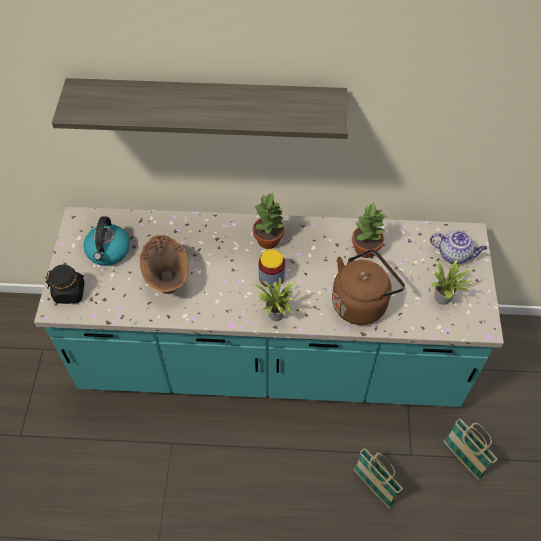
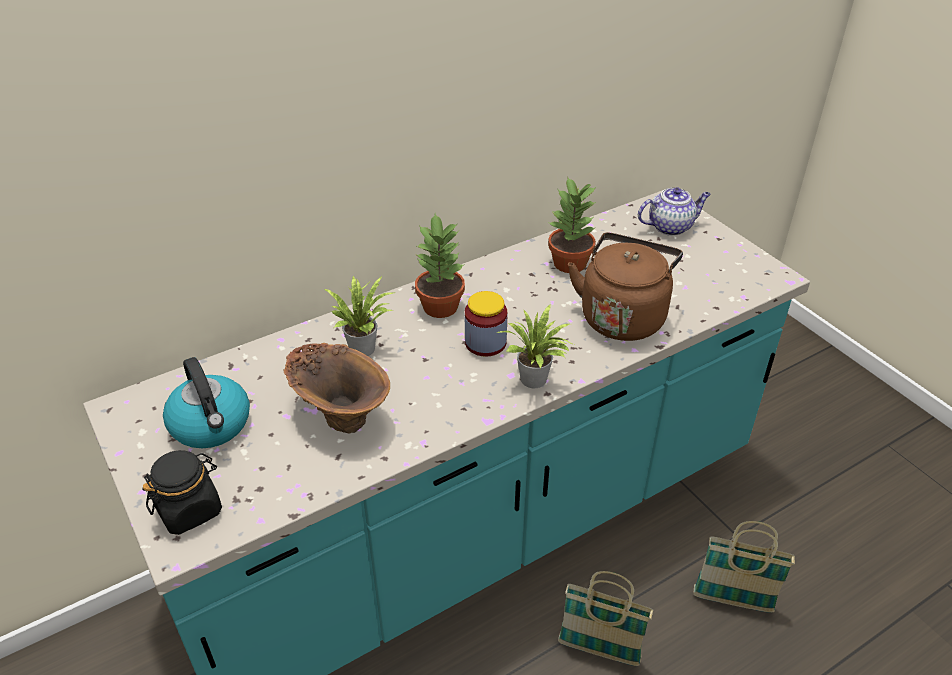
camera: 35 degrees left, 15 degrees down
(207, 105) = (306, 97): shelf -> none
(444, 297) = (706, 269): potted plant -> potted plant (365, 347)
(462, 459) = (792, 505): basket -> basket (599, 651)

